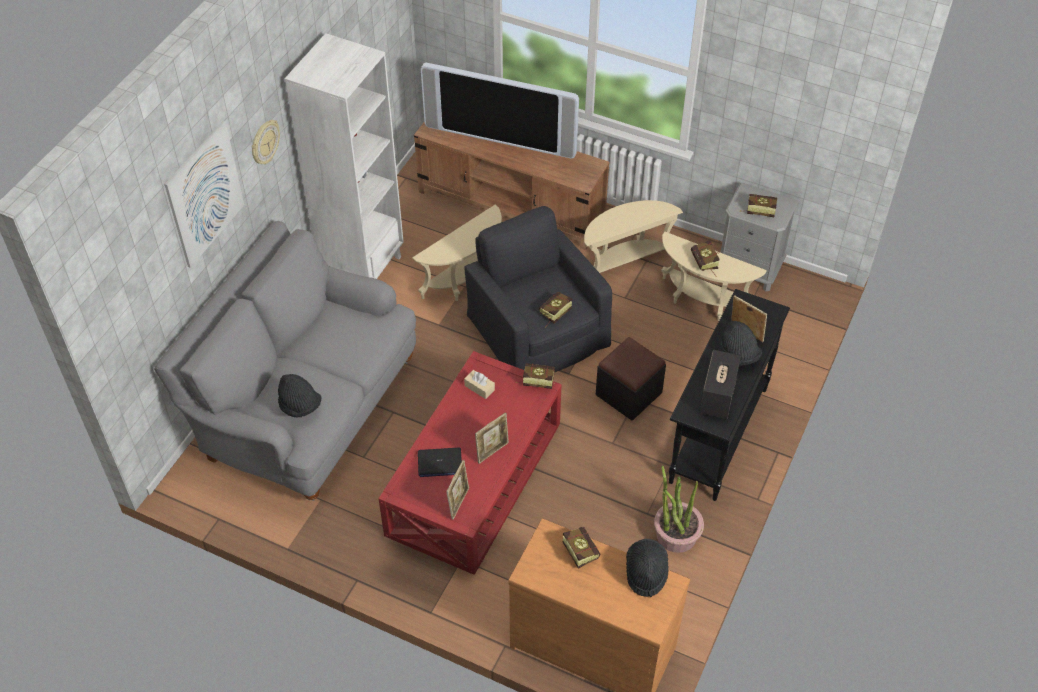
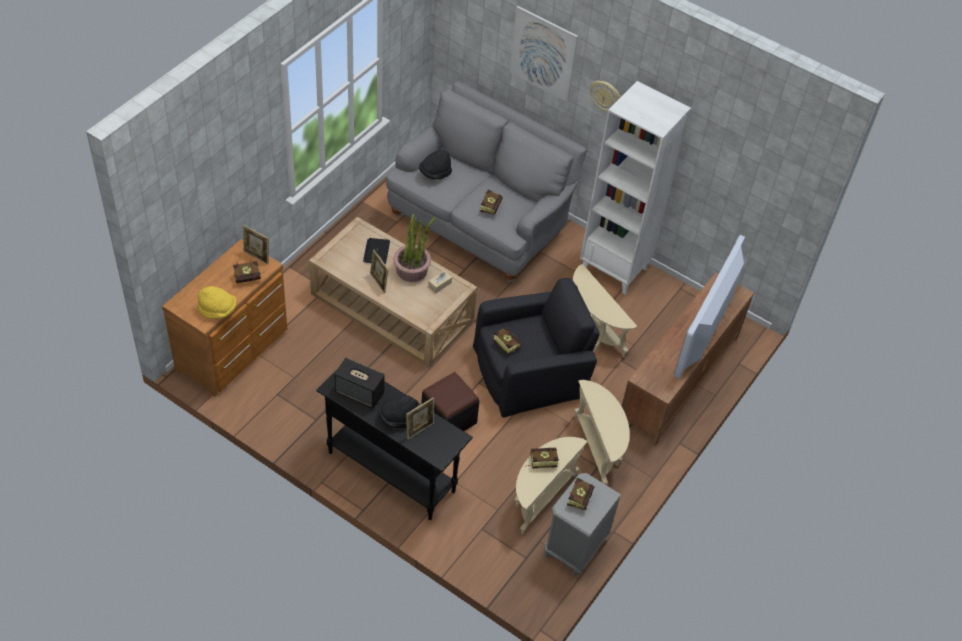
camera: 95 degrees right, 0 degrees up
(459, 502) = (340, 257): picture frame -> picture frame (257, 257)
(473, 477) = (392, 306): red coffee table -> beige coffee table
(534, 380) = (438, 318): book -> book (491, 206)
(646, 572) = (218, 310): black hat -> yellow hat
(676, 534) = (306, 419): potted plant -> potted plant (412, 270)

